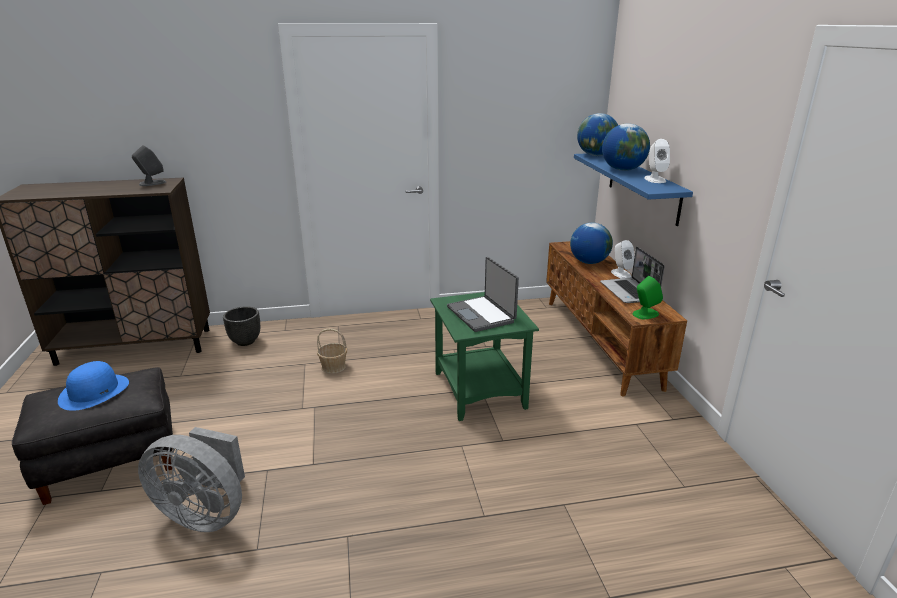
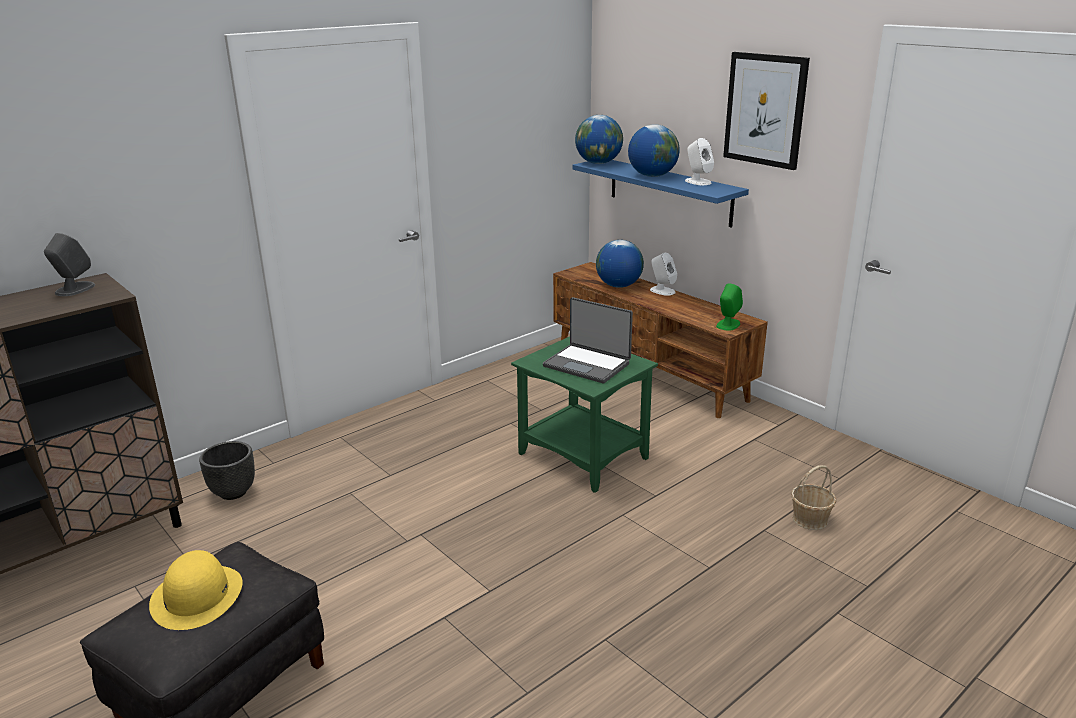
camera: 30 degrees left, 0 degrees up
(94, 391) = (197, 596): blue hat -> yellow hat
(206, 513) = (426, 688): grey fan -> none
(334, 367) = (391, 484): basket -> basket (810, 519)
(629, 292) = (690, 307): laptop -> none
(713, 115) = (765, 110): none -> picture

